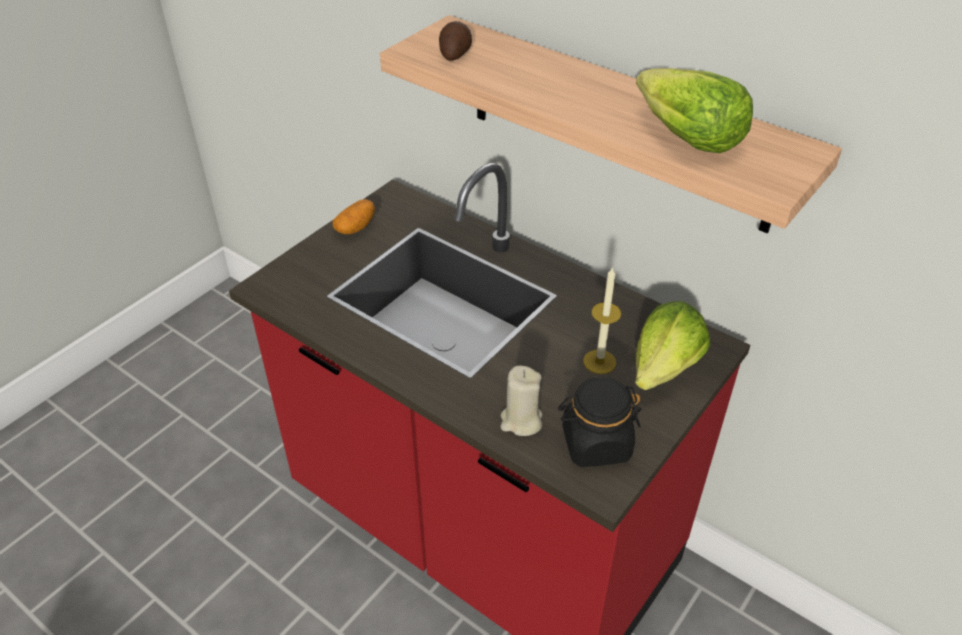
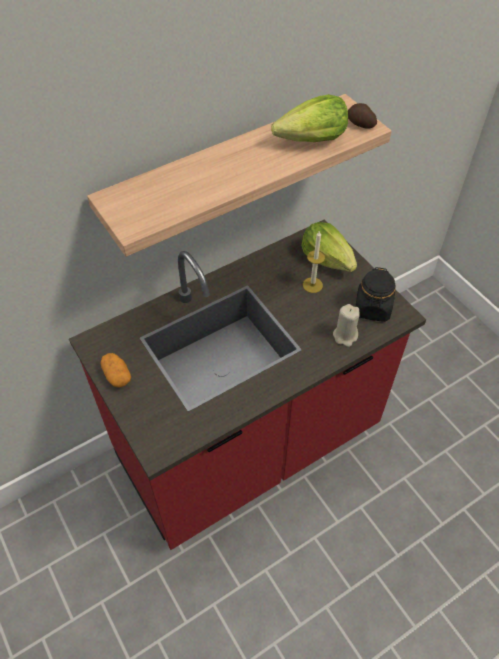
camera: 70 degrees left, 10 degrees up
(454, 54) = (153, 207): potato -> potato (360, 124)

